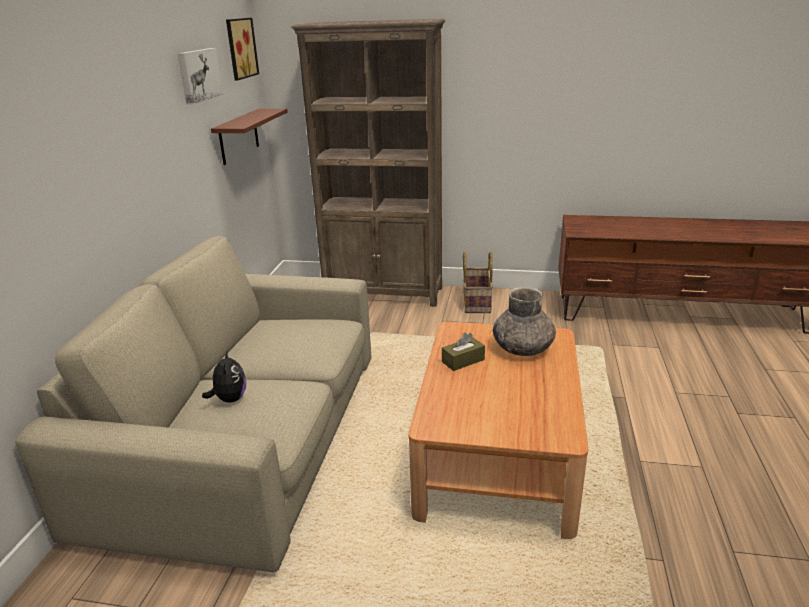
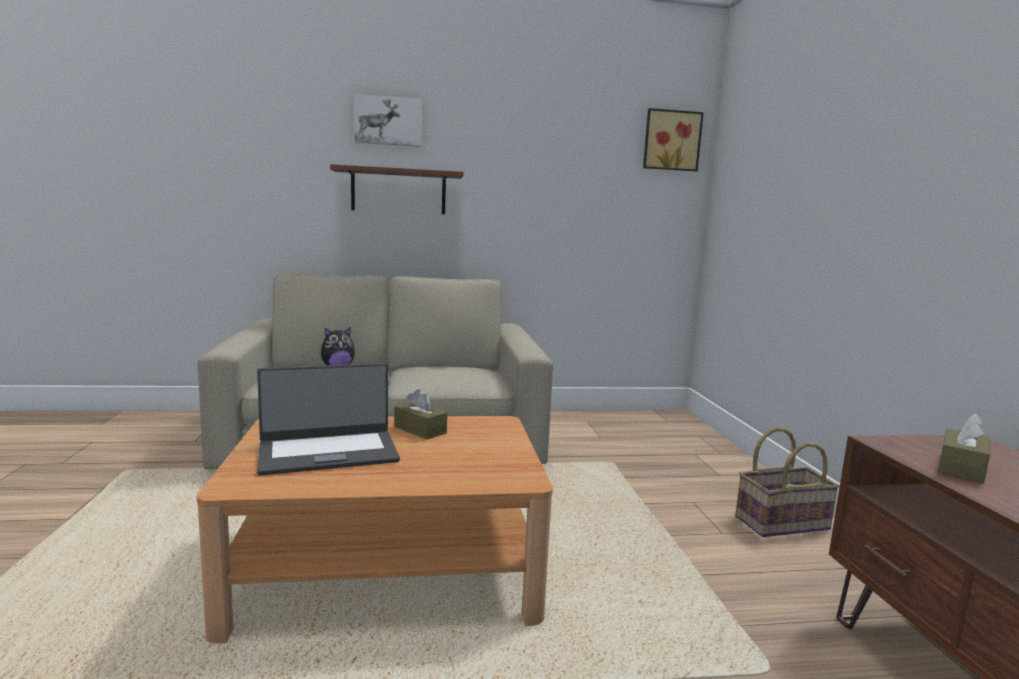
camera: 70 degrees right, 15 degrees down
(198, 75) = (577, 151): picture -> picture (388, 121)
(239, 136) = (634, 224): brown shelf -> brown shelf (398, 191)
(384, 294) = (718, 458): brown bookcase -> none
(505, 400) = (328, 452): none -> laptop
(522, 348) = (468, 458): grey vase -> none
(606, 230) = (961, 468): none -> brown tissue box

